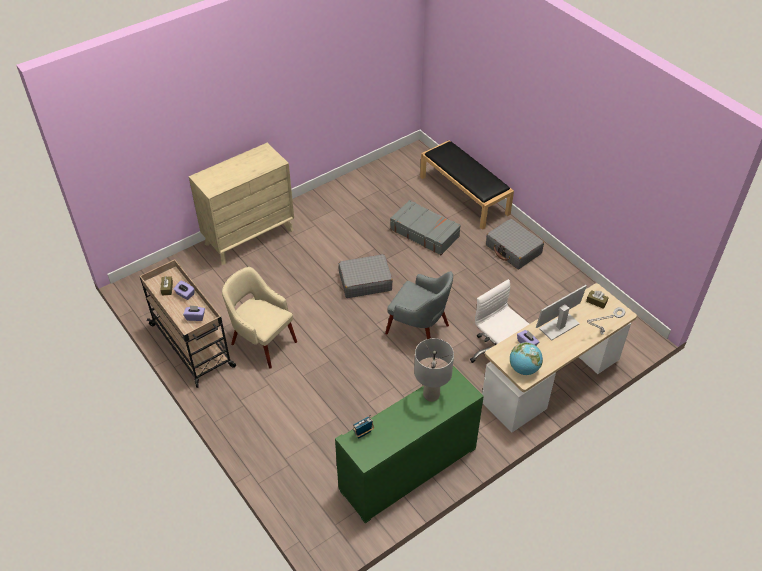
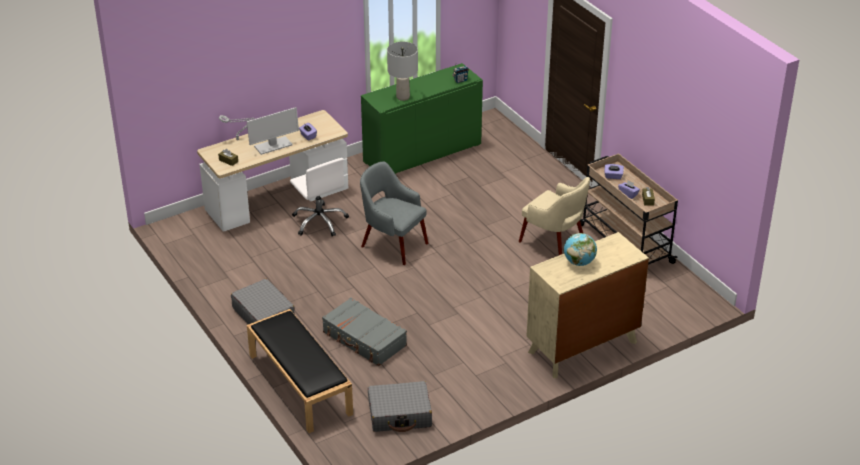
camera: 175 degrees left, 10 degrees down
(365, 282) = (444, 290): grey suitcase -> grey suitcase (400, 414)
(524, 369) = (318, 121): globe -> globe (579, 262)

